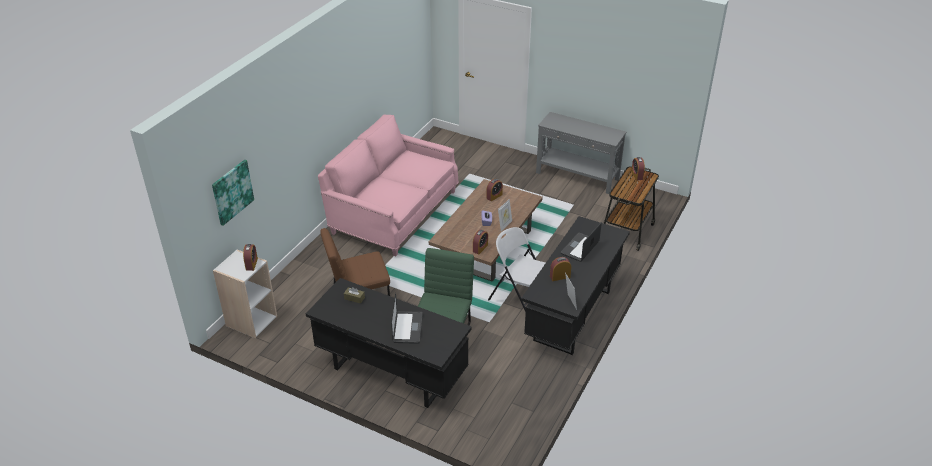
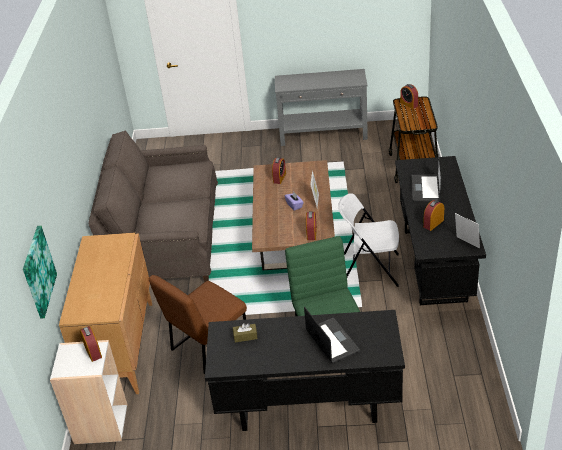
camera: 25 degrees left, 0 degrees up
(303, 276) = (121, 347): none -> brown cabinet
(393, 212) = (166, 239): pink sofa -> grey sofa

